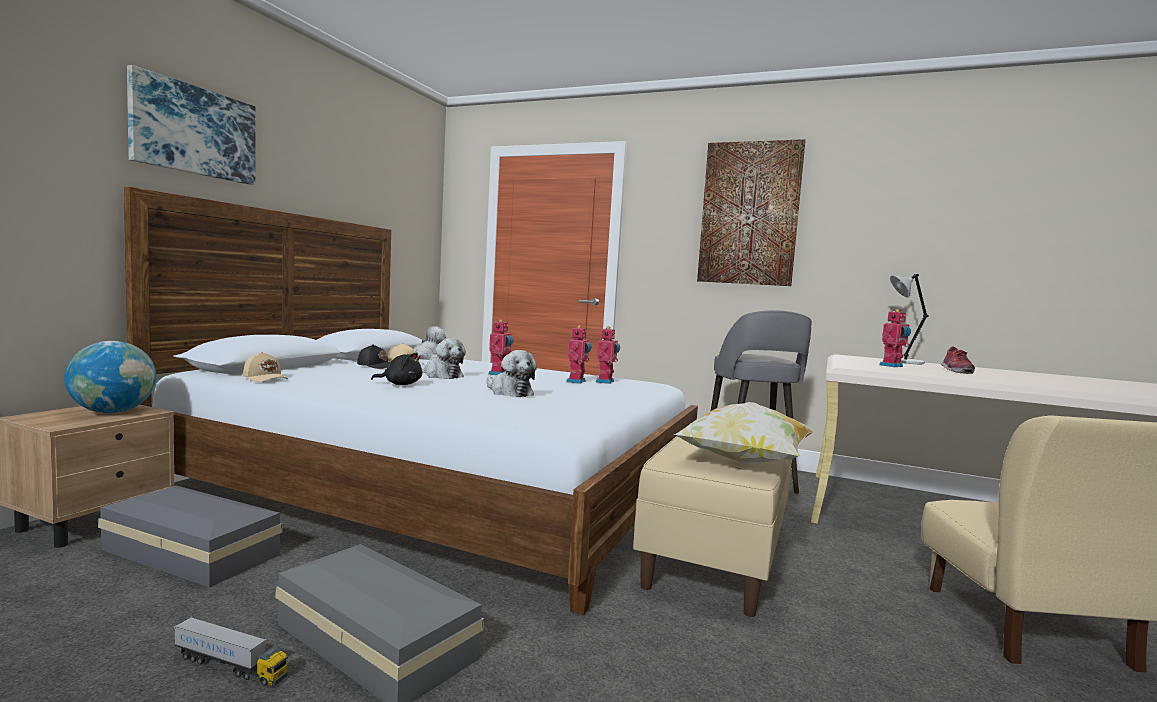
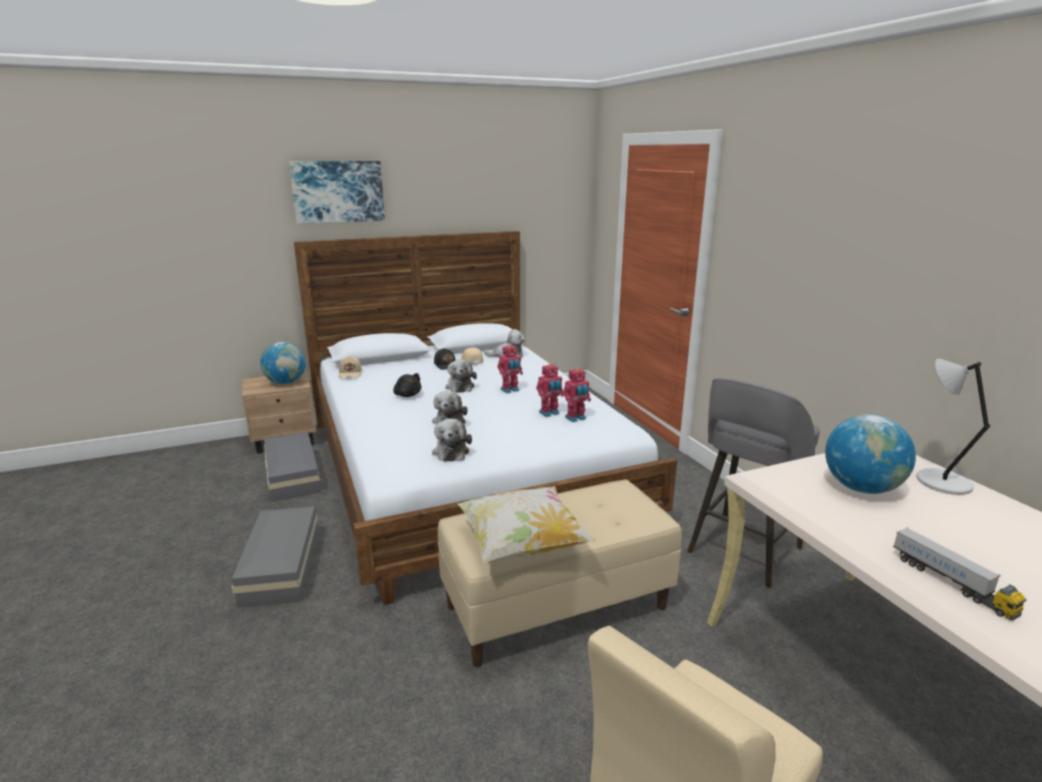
camera: 45 degrees right, 15 degrees up
(230, 666) = (224, 550): toy truck -> toy truck (951, 583)
(572, 408) = (451, 451): none -> plush toy
(749, 213) = (826, 232): picture -> none
(892, 366) = (861, 488): toy robot -> globe
(955, 370) = (947, 523): shoe -> none

